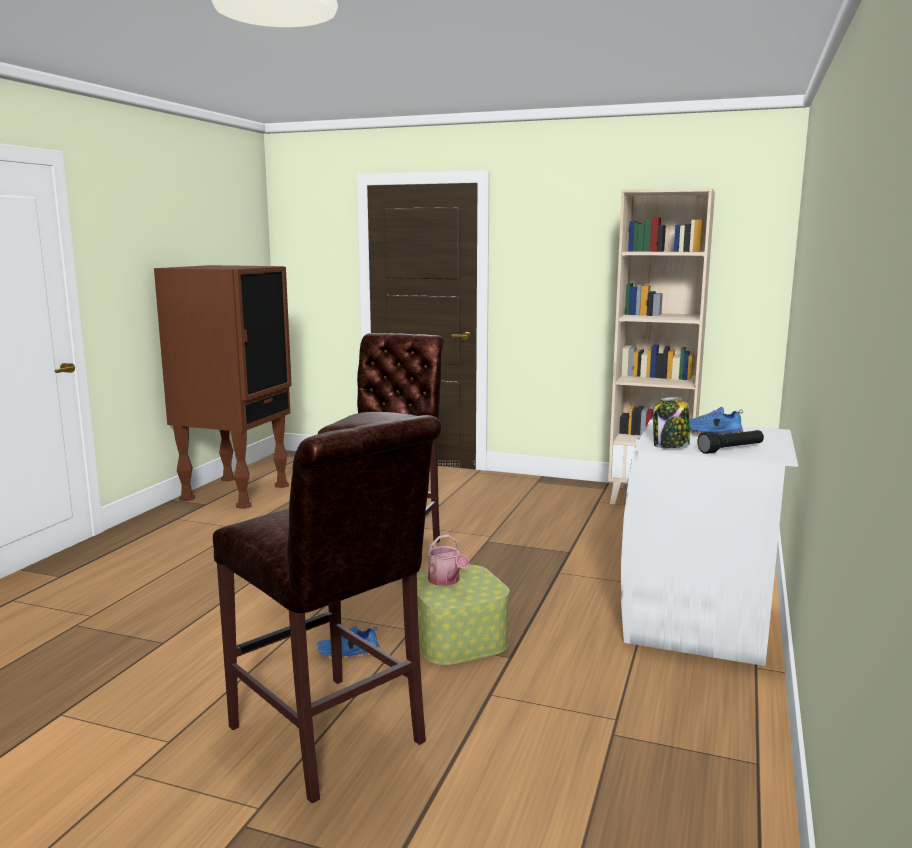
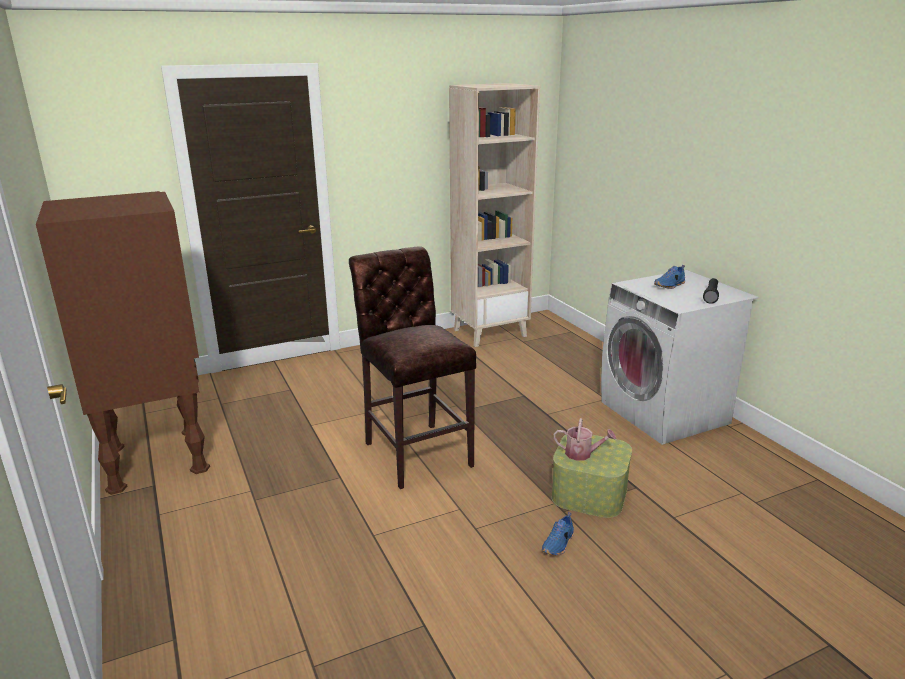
camera: 45 degrees left, 10 degrees up
(331, 740) = (669, 604): brown stool -> none
(670, 445) = (682, 303): jar -> none

